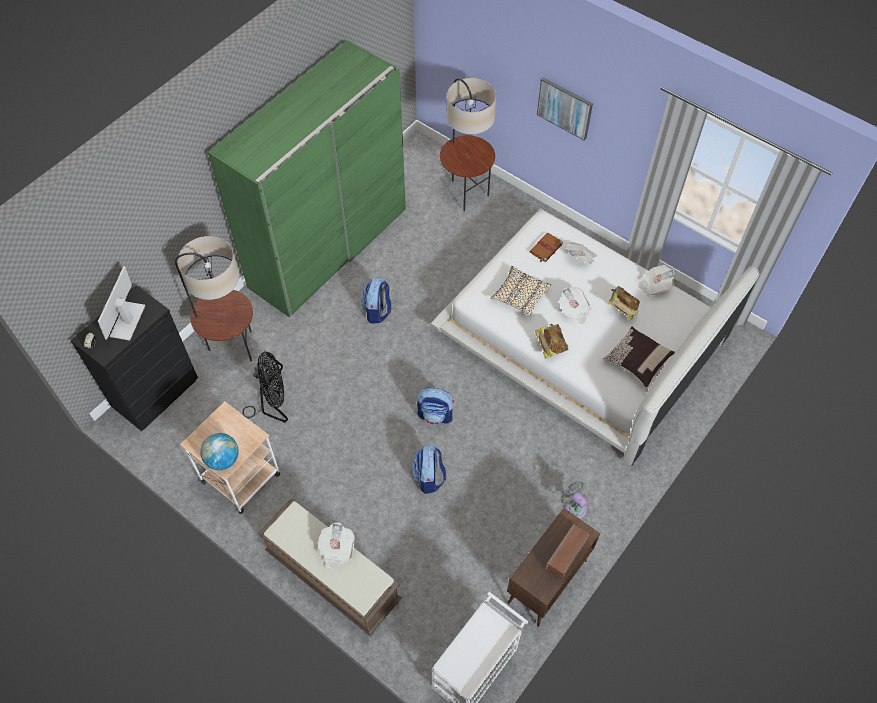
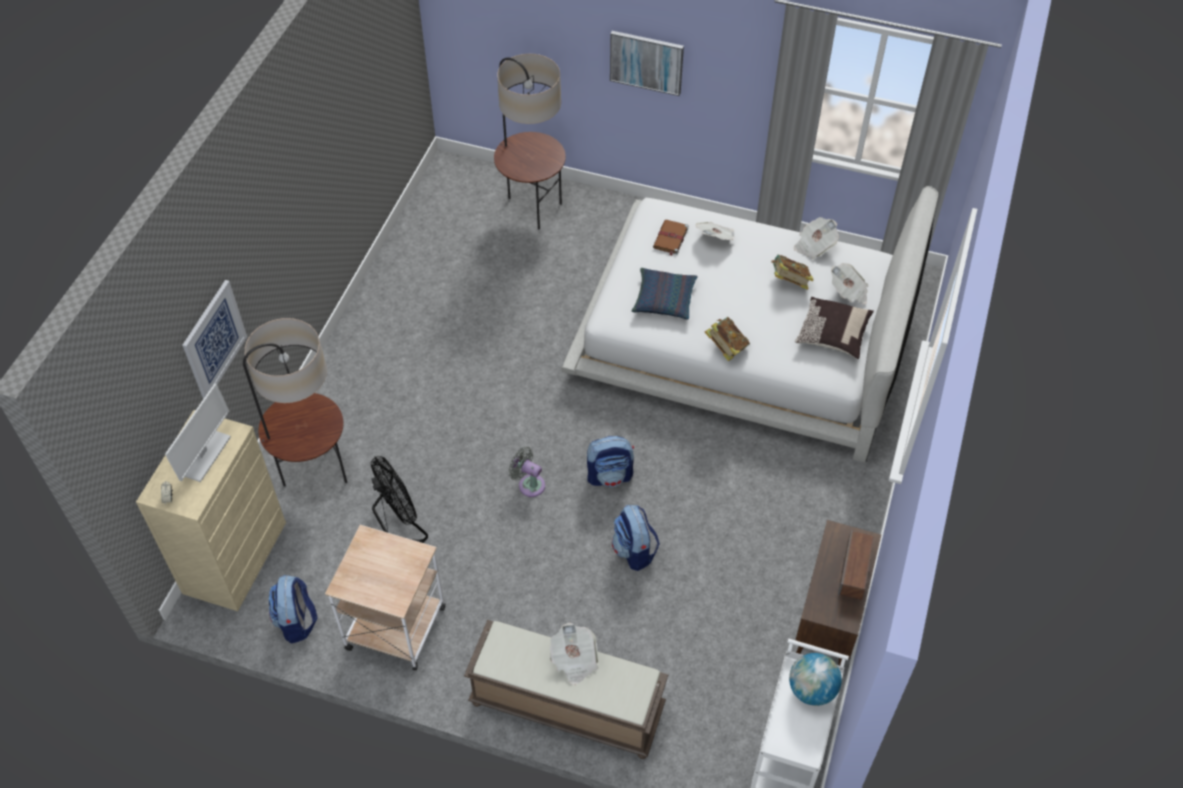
camera: 20 degrees left, 5 degrees down
(127, 320) = (203, 455): monitor -> monitor turned 150 degrees counterclockwise
(156, 393) = (236, 560): black dresser -> beige dresser
(164, 239) = (214, 340): none -> picture
(223, 459) = (390, 594): globe -> globe (811, 690)
(328, 247) = (386, 318): green wardrobe -> none
(377, 311) = (483, 376): backpack -> backpack (297, 622)
(520, 295) = (664, 299): beige pillow -> blue pillow
(574, 310) = (735, 299): newspaper -> newspaper (848, 292)
(574, 507) = (820, 529): grey fan -> grey fan (529, 484)

